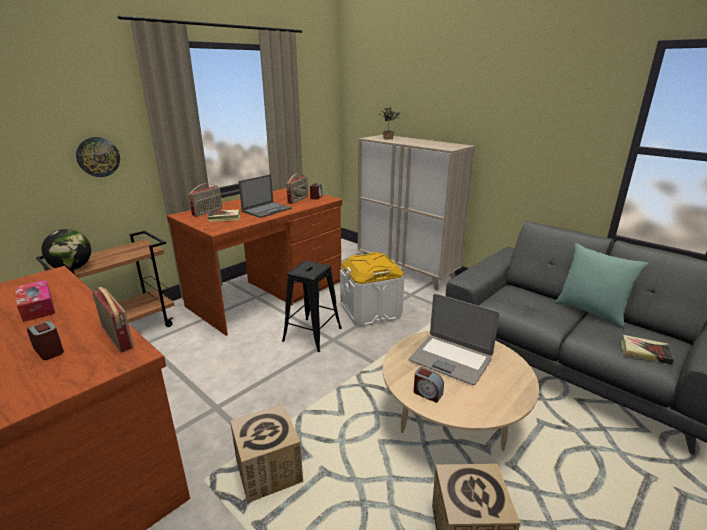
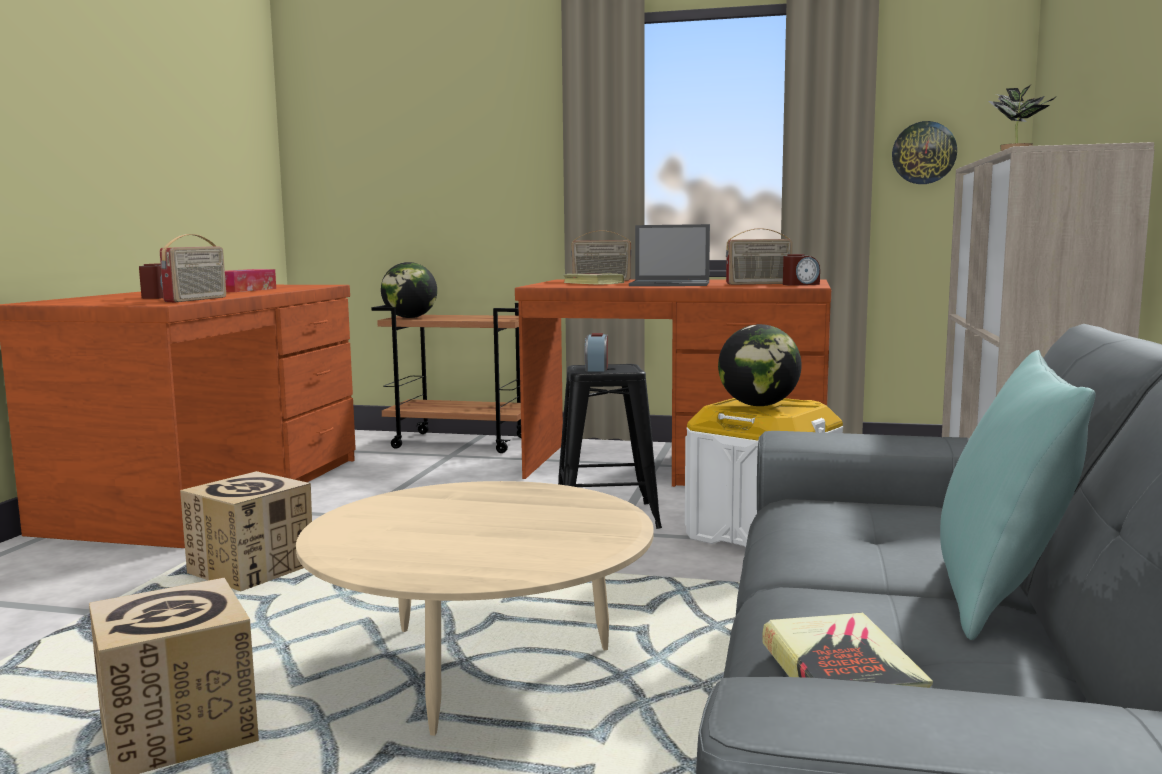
camera: 60 degrees right, 15 degrees down
(98, 157) = (498, 182): wall clock -> wall clock (924, 153)
(371, 263) = (758, 405): none -> globe
(427, 393) = (373, 515): alarm clock -> alarm clock (596, 368)
(450, 359) = (508, 515): laptop -> none

